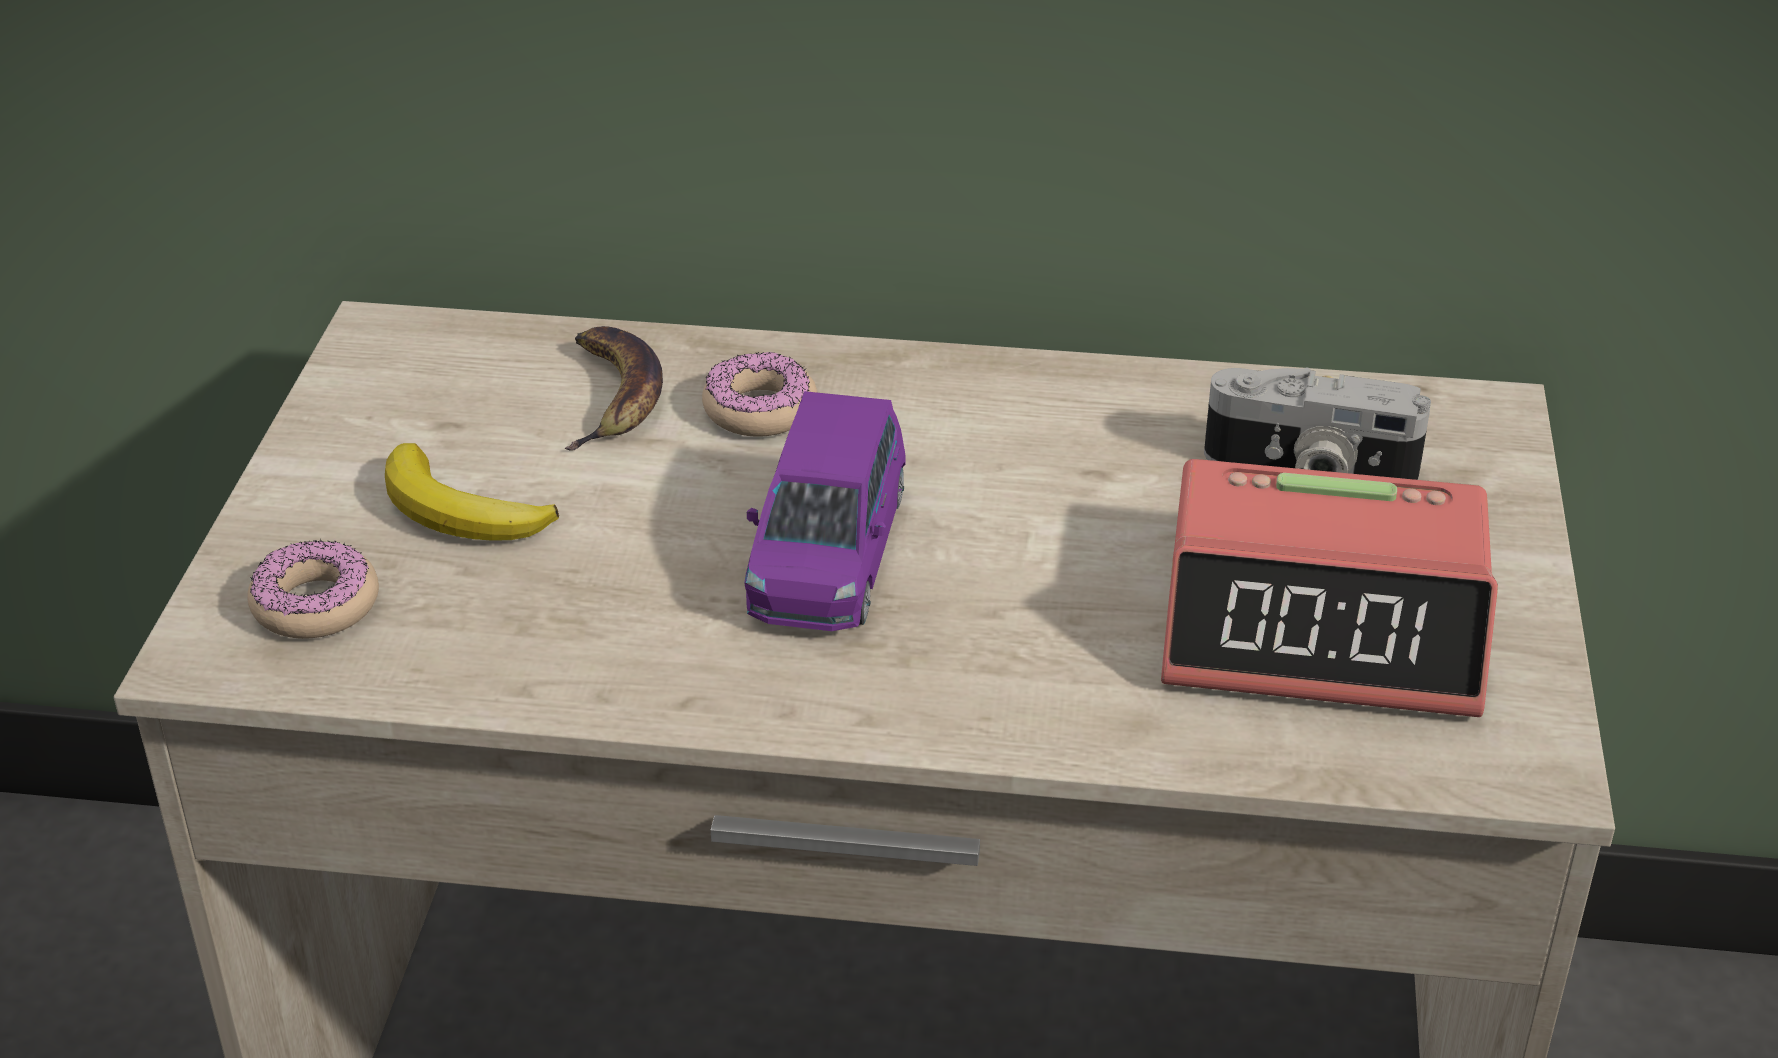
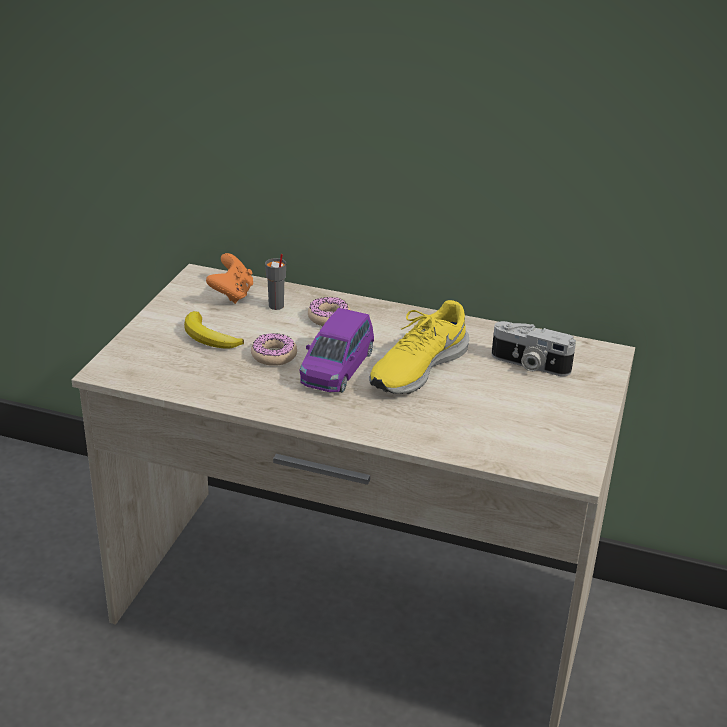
camera: 10 degrees right, 5 degrees down
(316, 604) = (149, 360): donut -> donut (274, 355)
(485, 376) = (232, 294): none -> orange game controller
(611, 395) = (276, 306): banana -> grey cup
(1031, 522) = (417, 367): none -> yellow shoe
(1324, 625) = (514, 415): alarm clock -> none

